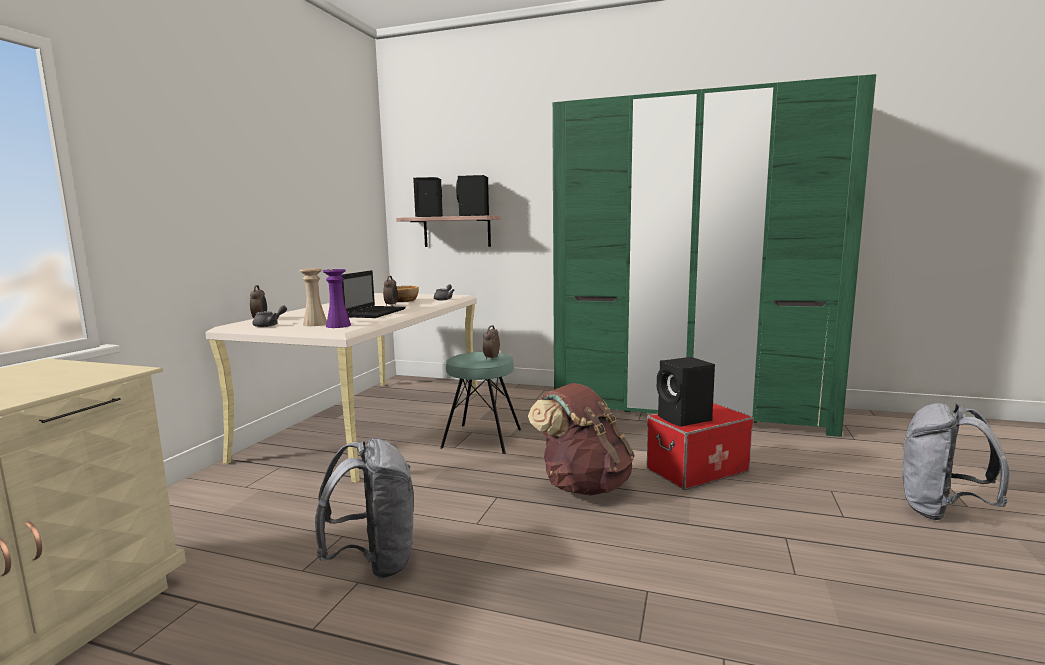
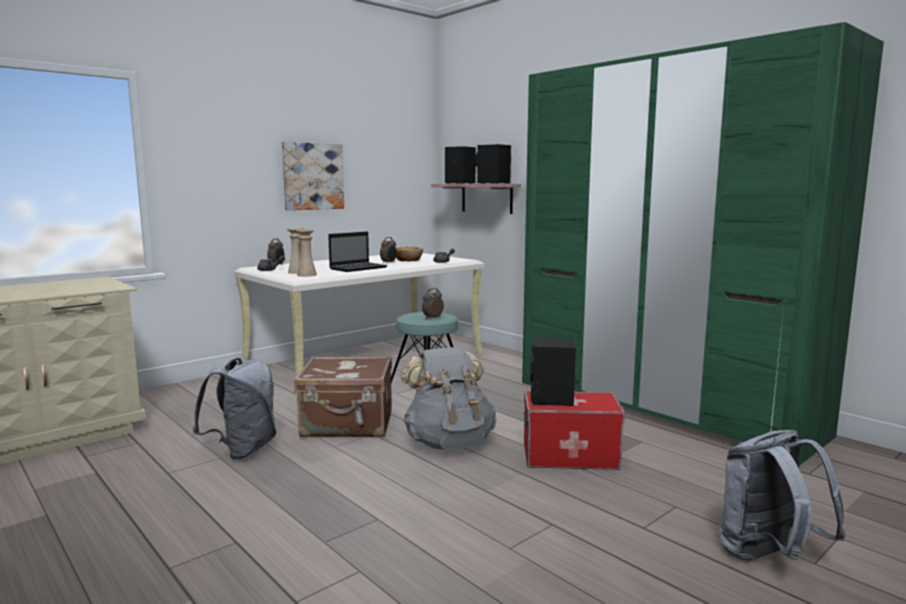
camera: 30 degrees right, 0 degrees up
(279, 207) = (313, 176): none -> picture
(338, 326) = (307, 275): purple vase -> beige vase
(456, 495) = (348, 425): none -> brown suitcase
(583, 485) = (449, 442): brown backpack -> grey backpack

